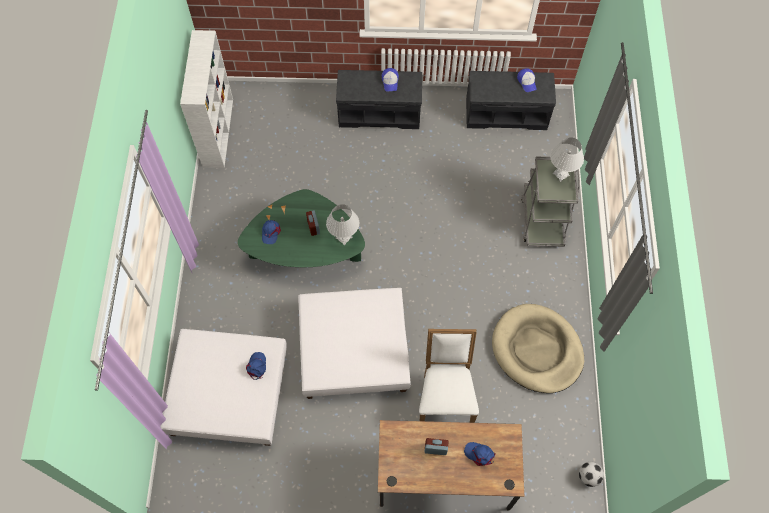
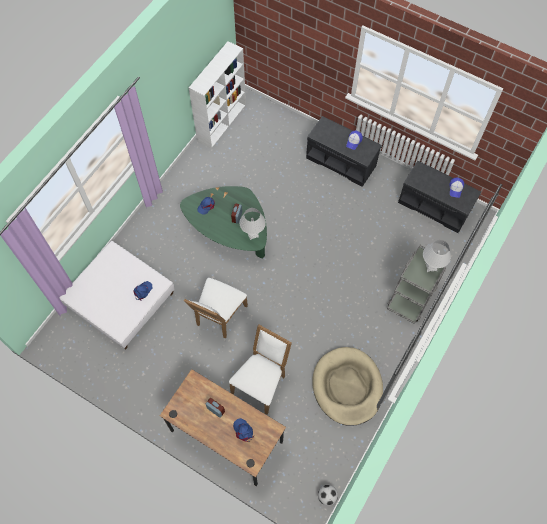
camera: 30 degrees right, 0 degrees up
(353, 350) = (219, 317): white ottoman -> white chair

